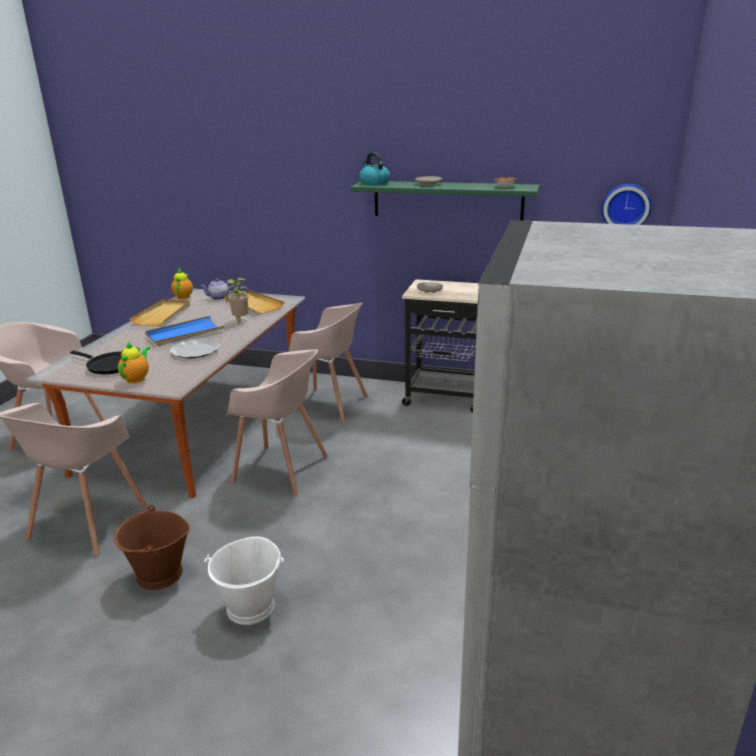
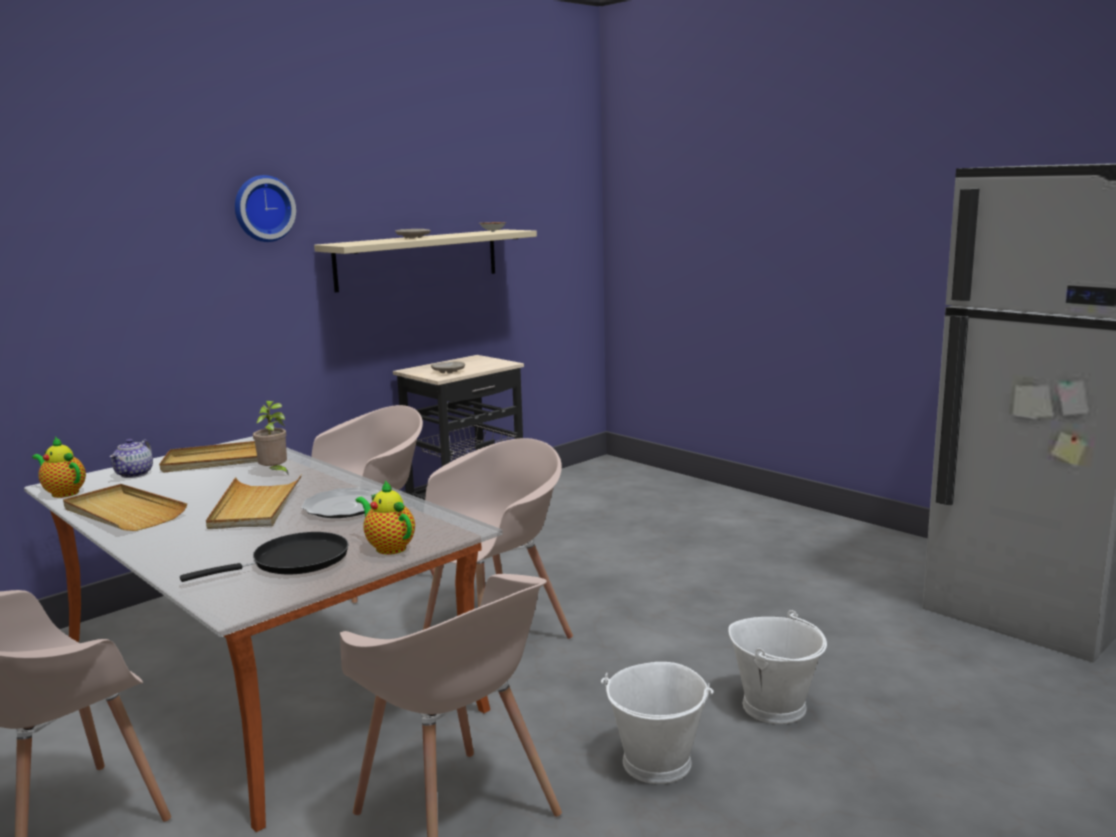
camera: 60 degrees left, 10 degrees down
(159, 575) = (658, 763): brown bucket -> white bucket
(184, 334) = (255, 506): blue tray -> beige tray
(374, 183) = (349, 243): kettle -> none
(447, 200) = (418, 259): green shelf -> beige shelf
(625, 207) = (573, 245): wall clock -> wall clock (263, 208)

